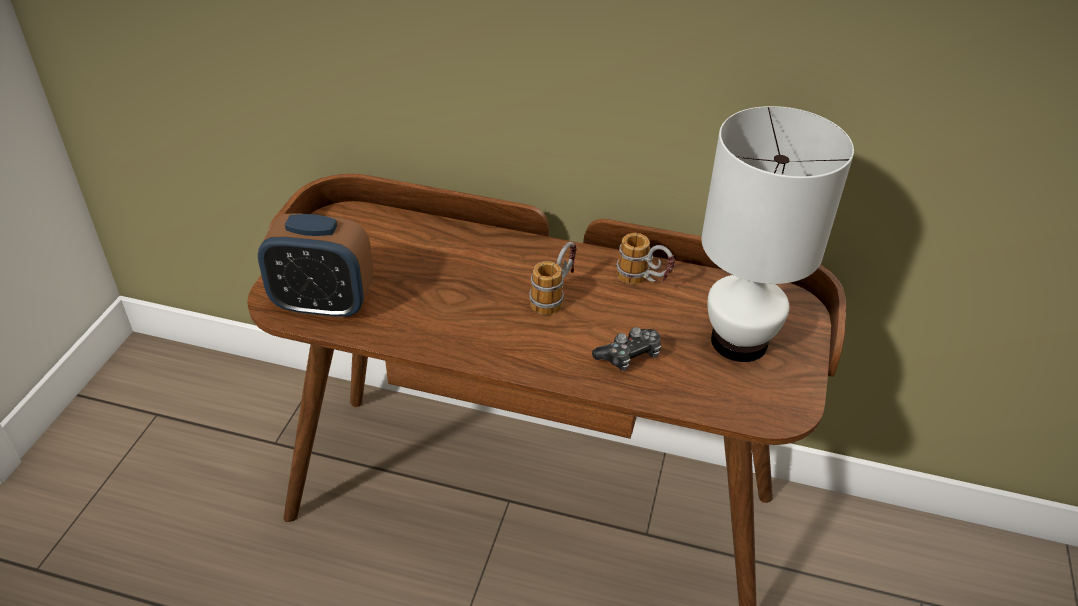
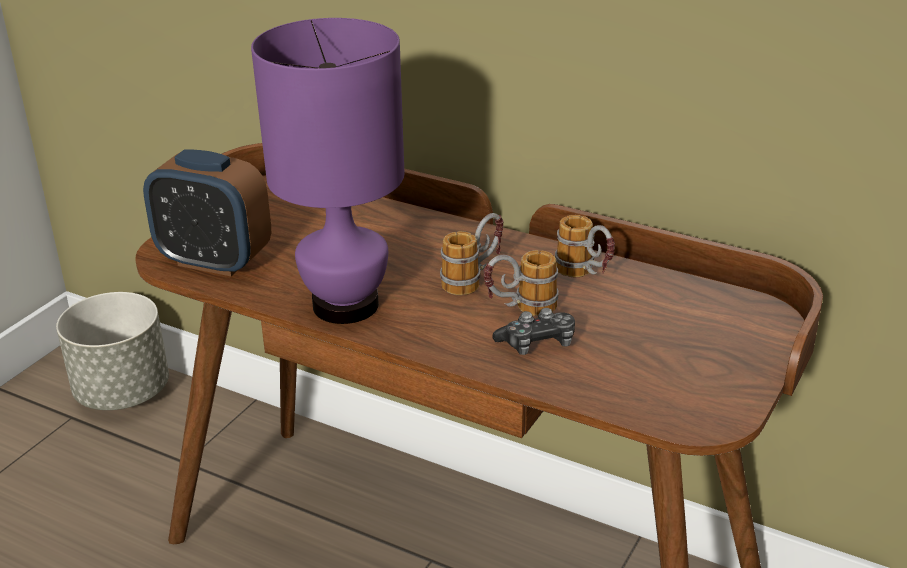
camera: 15 degrees right, 10 degrees down
(196, 383) = (123, 392): none -> grey planter
(458, 338) = (346, 306): none -> purple table lamp
(603, 323) = (520, 310): none -> mug
(739, 343) = (679, 345): white table lamp -> none

